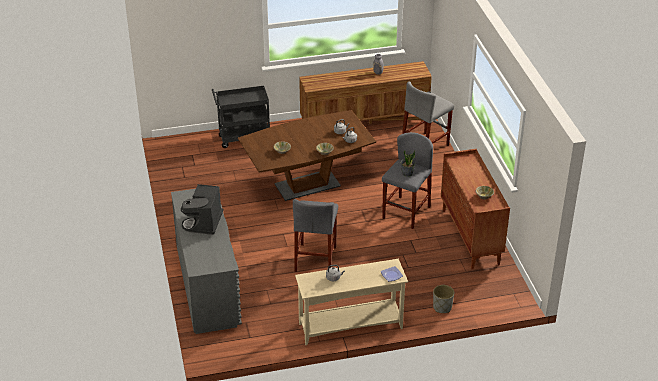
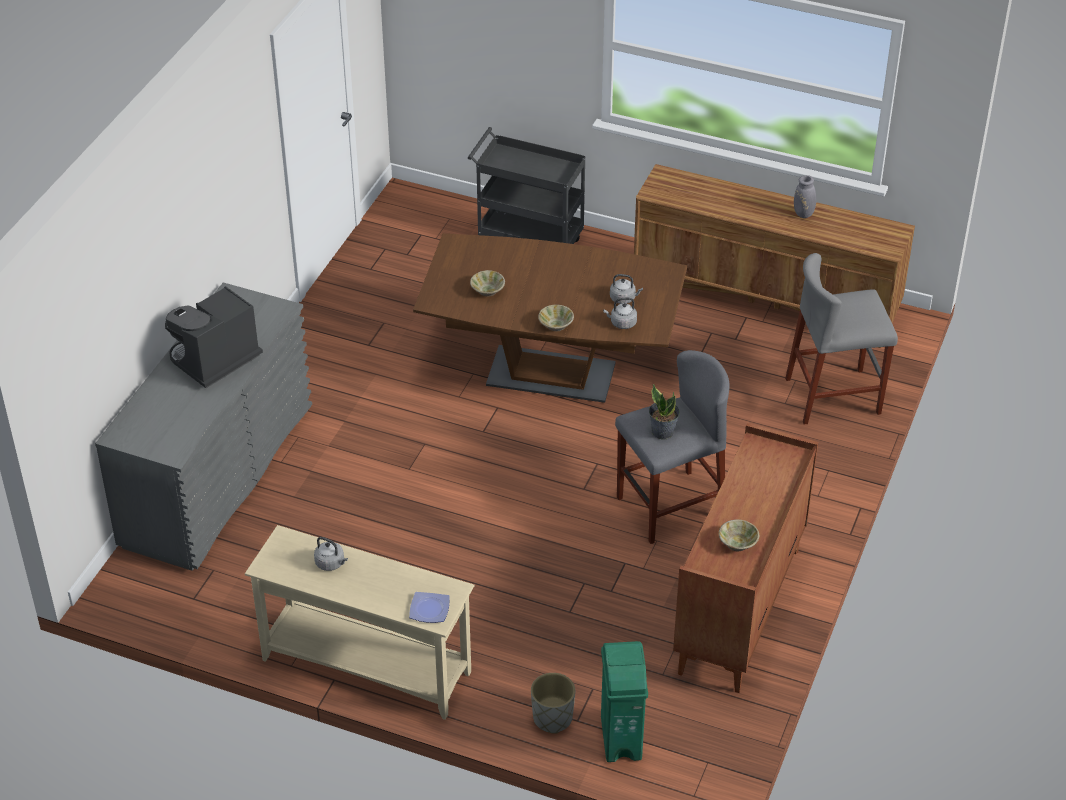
camera: 35 degrees right, 5 degrees up
(315, 259) = (431, 515): grey stool -> none
(474, 301) = (621, 738): none -> green trash can

